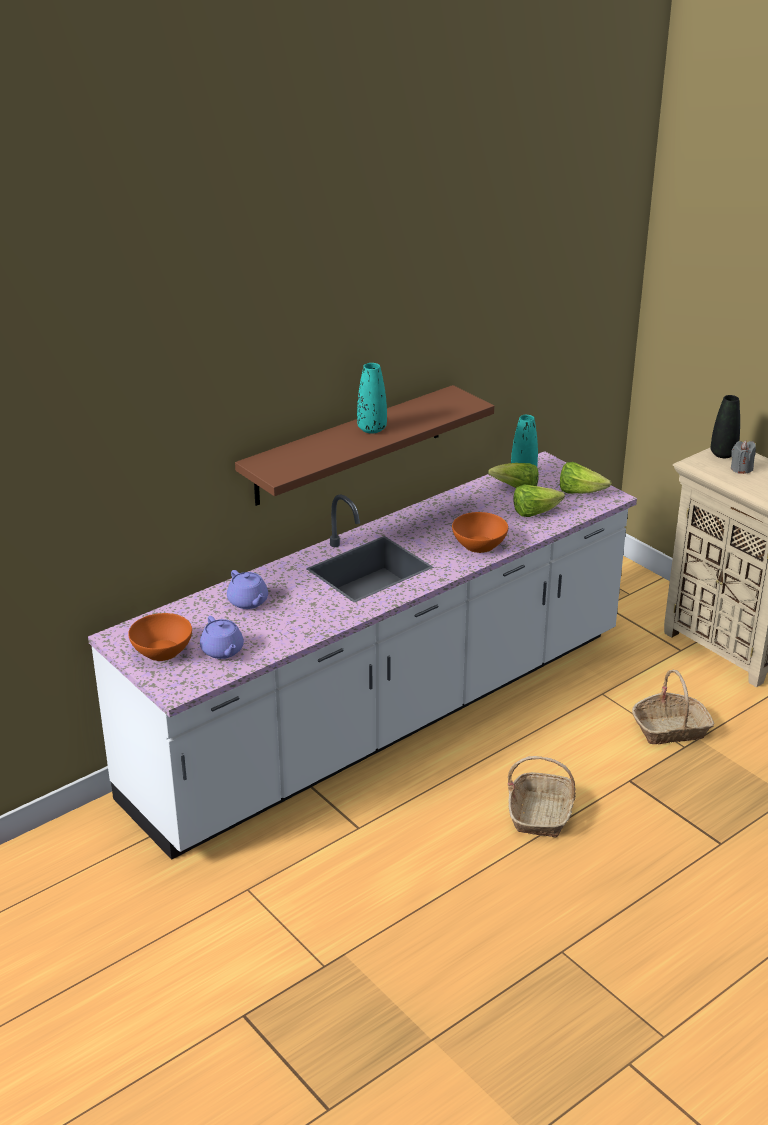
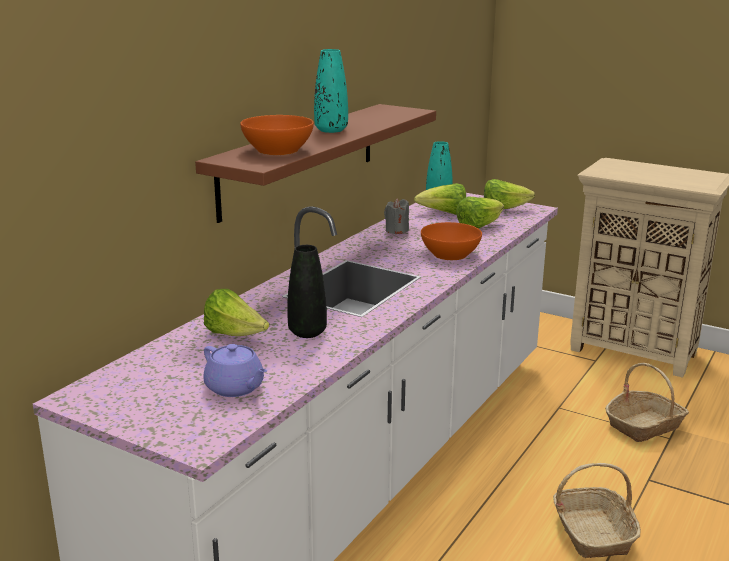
camera: 20 degrees left, 10 degrees down
(162, 650) = (151, 401): orange bowl -> orange bowl (277, 150)
(248, 602) = (235, 335): purple teapot -> lettuce
(723, 454) = (612, 164): black vase -> black vase (307, 332)
(741, 469) = (639, 170): grey candle -> grey candle (396, 230)

